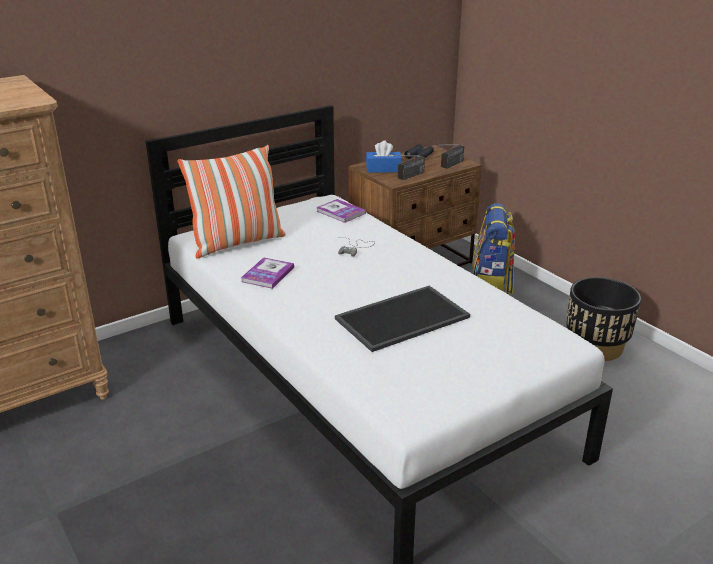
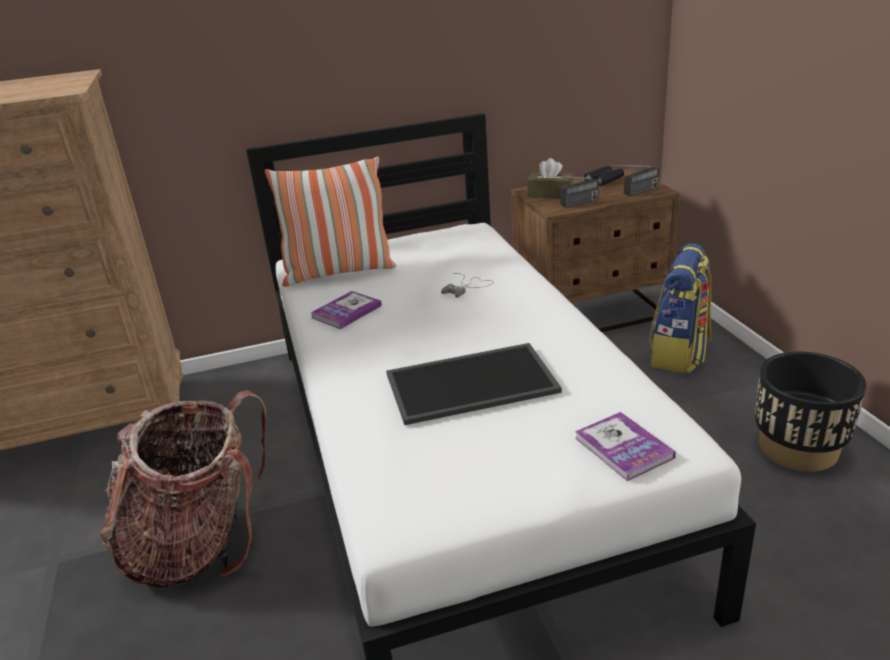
camera: 20 degrees right, 0 degrees up
(180, 478) = (201, 544): none -> backpack
(340, 212) = (476, 243): book -> book (623, 447)
(383, 169) = (550, 194): blue tissue box -> brown tissue box

